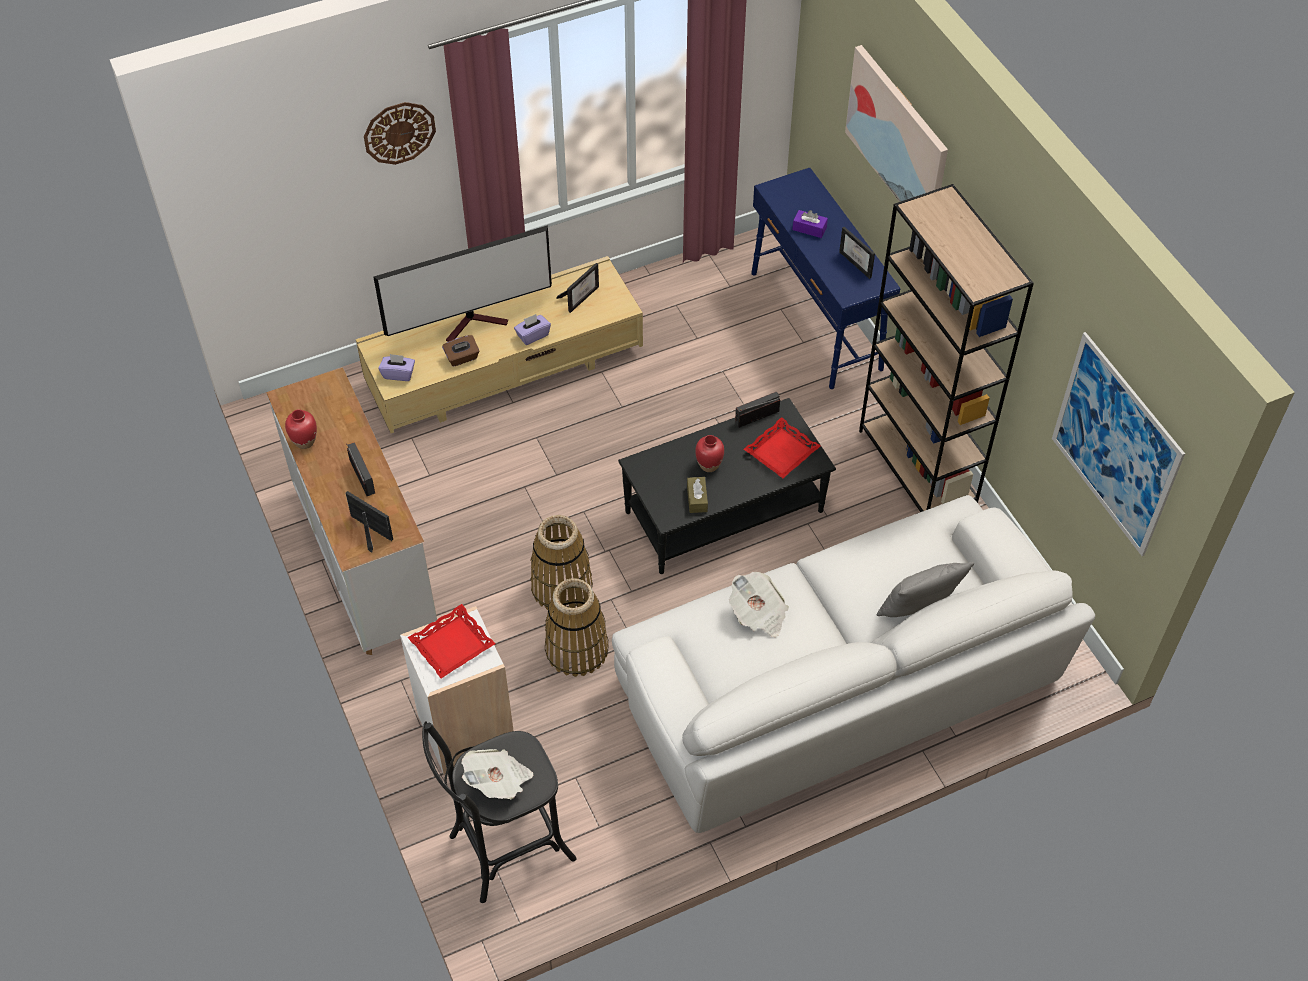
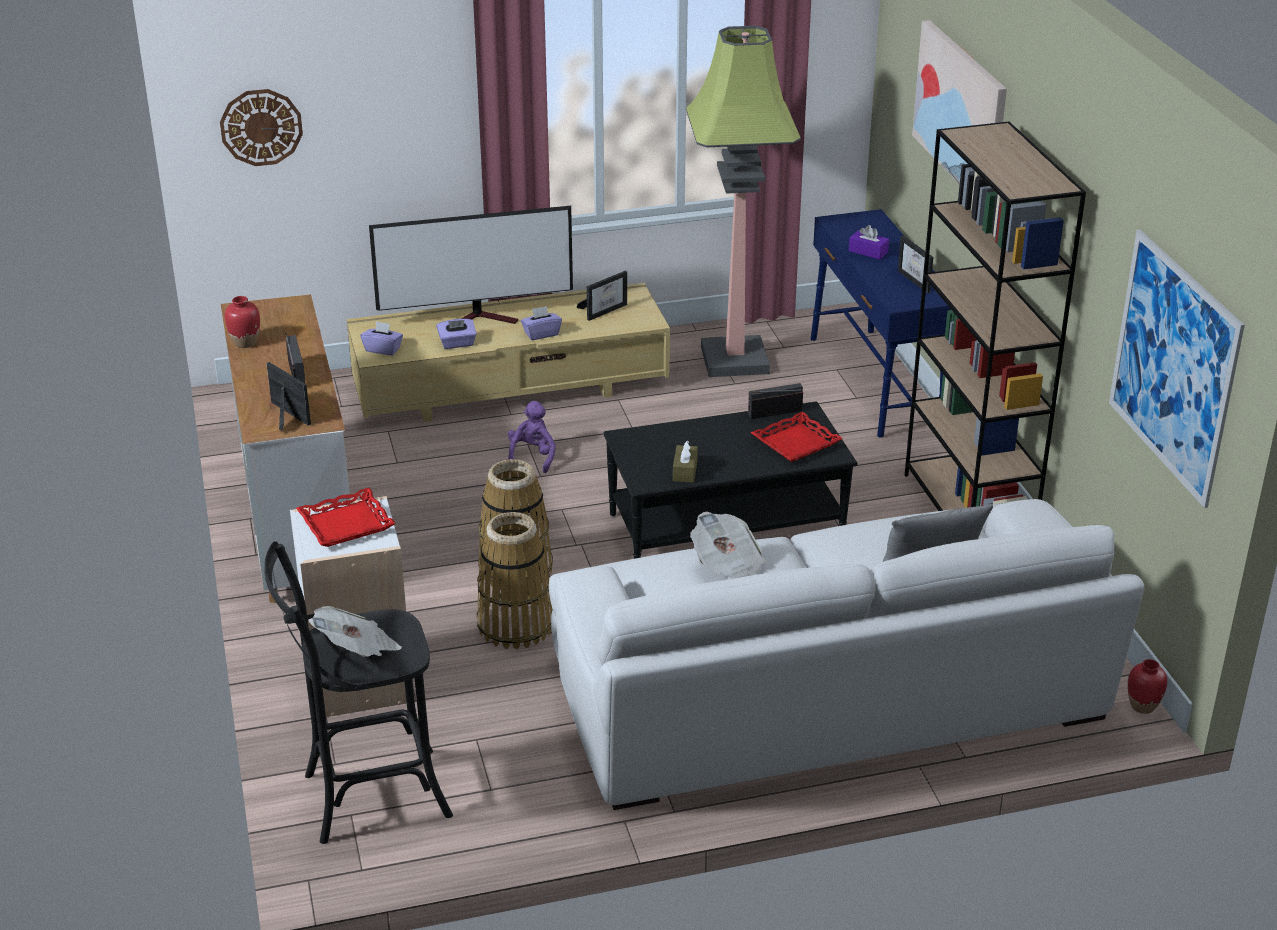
camera: 10 degrees right, 20 degrees down
(399, 132) = (419, 69): wall clock -> wall clock (261, 127)
(462, 358) = (457, 344): brown tissue box -> purple tissue box
(544, 452) = (532, 457): none -> purple plush toy
(690, 308) = (733, 359): none -> floor lamp
(709, 465) = (707, 445): red vase -> red vase (1142, 706)

